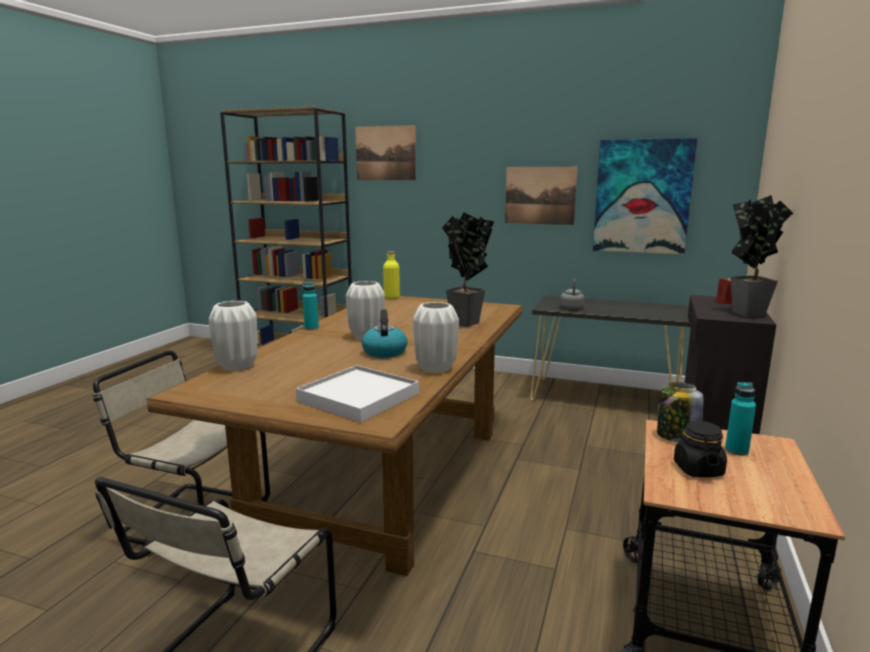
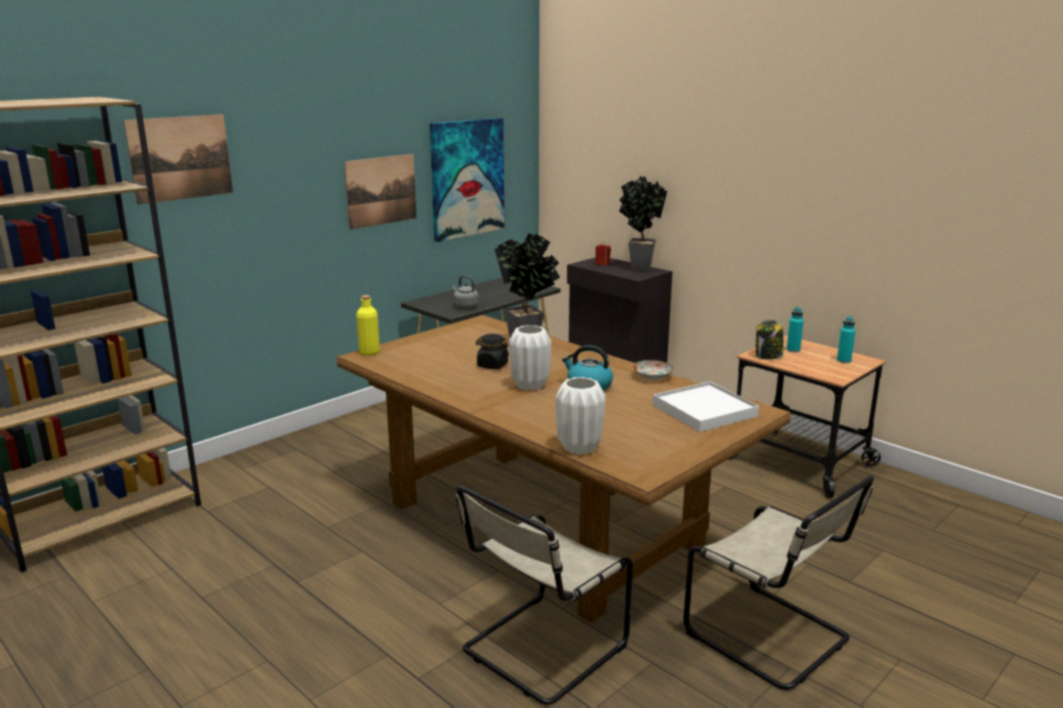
camera: 65 degrees left, 5 degrees up
(311, 328) = (465, 404): turquoise bottle -> turquoise bottle (844, 361)
(435, 368) = (653, 377): white vase -> plate
(698, 469) = (812, 364): black jar -> black jar (492, 365)

